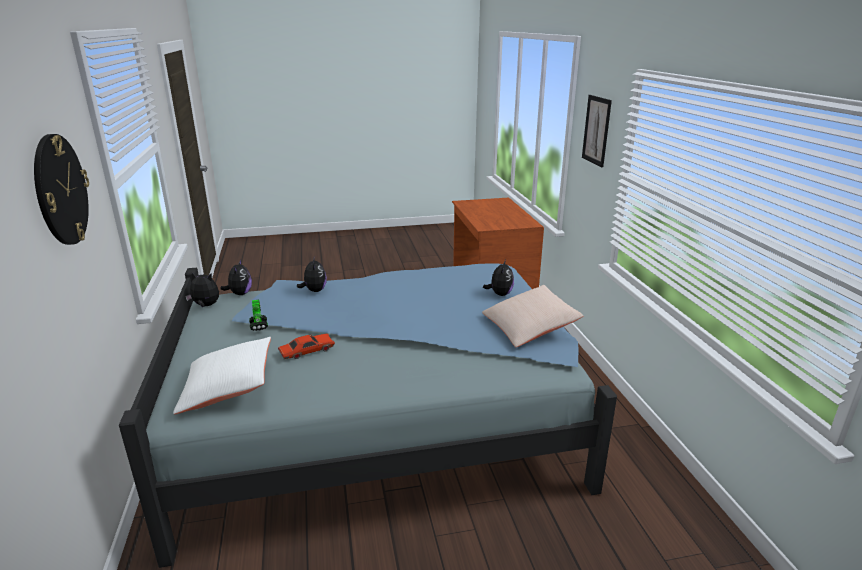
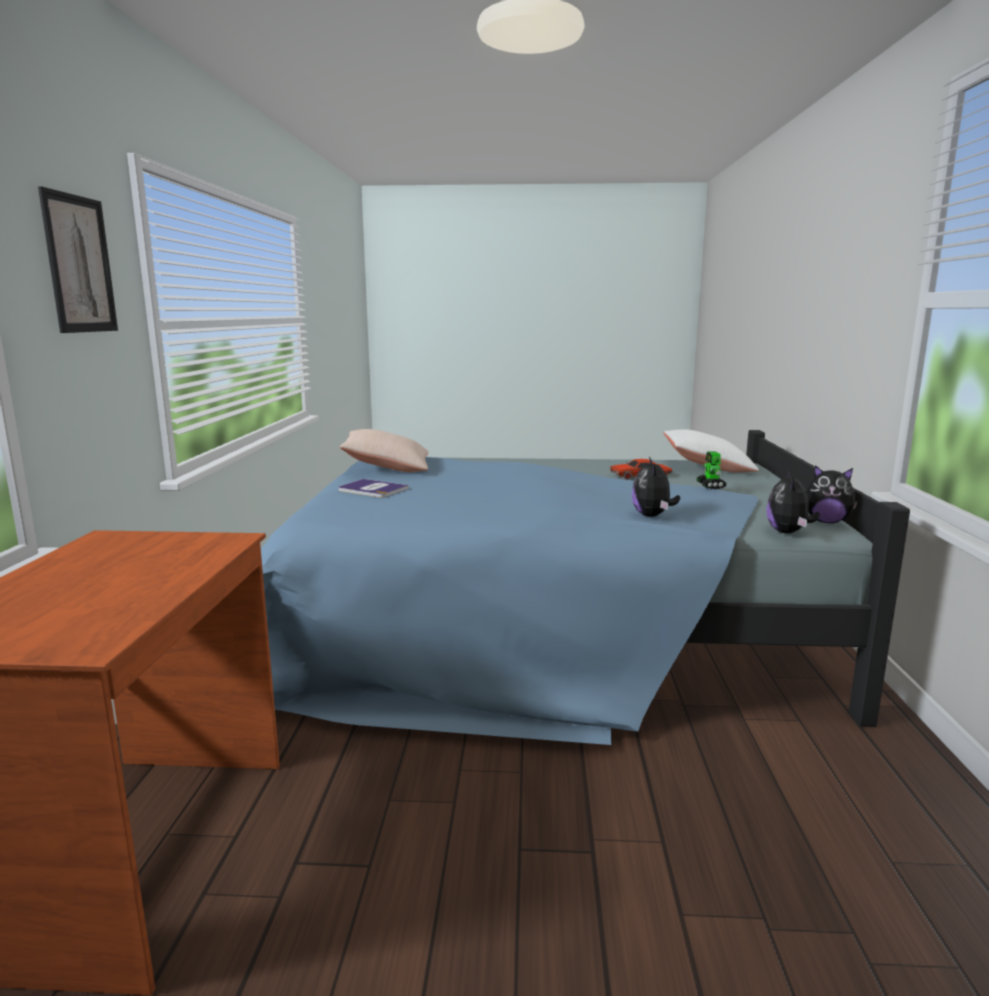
camera: 165 degrees left, 10 degrees down
(60, 190) = (855, 268): wall clock -> none
(500, 294) = (372, 489): plush toy -> book

